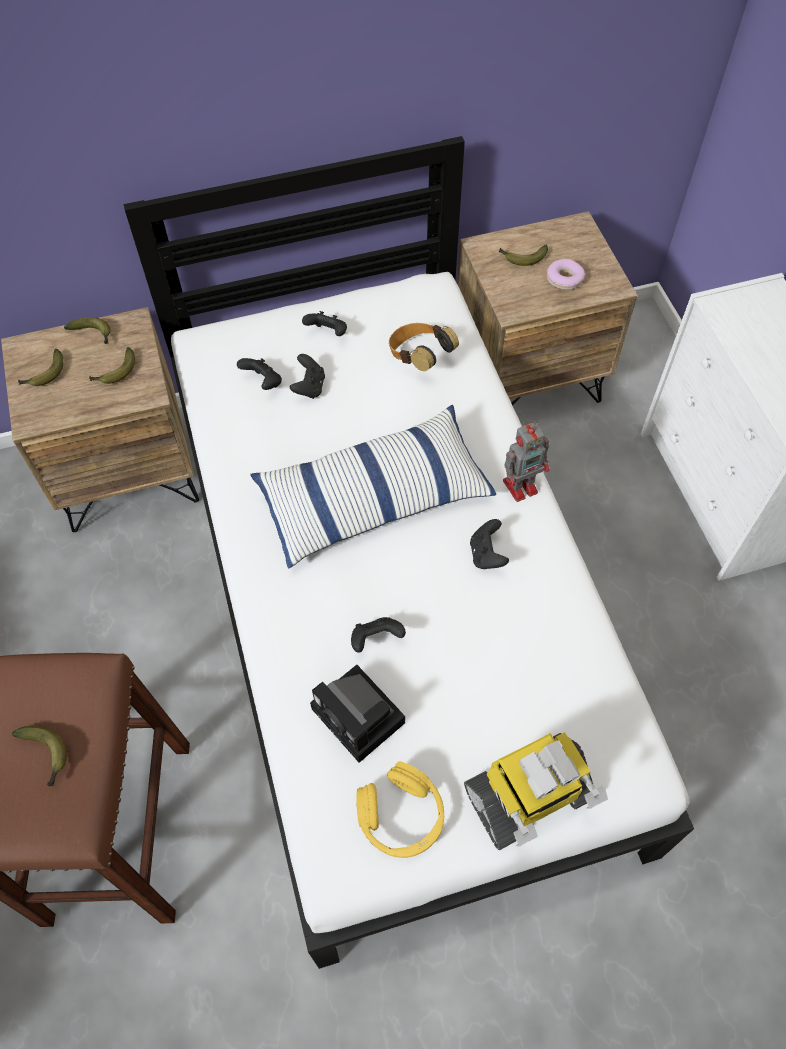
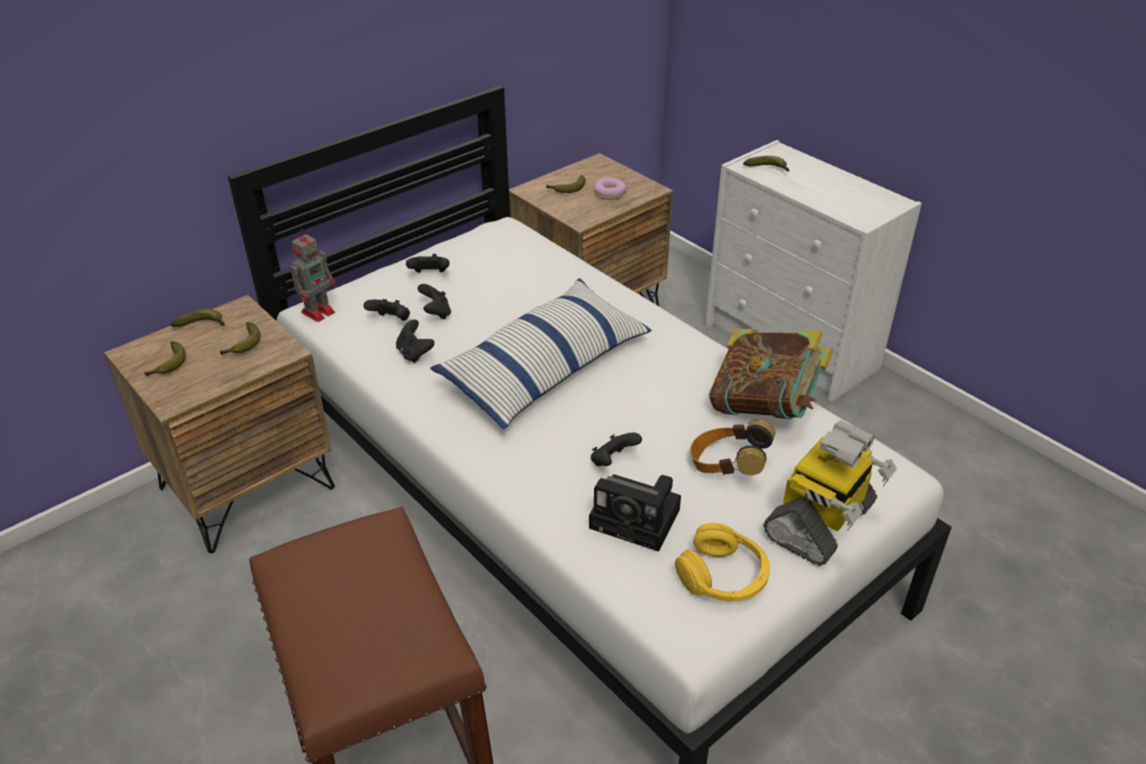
camera: 25 degrees left, 20 degrees down
(46, 755) = (373, 605): banana -> banana (768, 169)
(419, 357) = (522, 269): headphones -> headphones (727, 466)
(487, 554) = (668, 376): black game controller -> black game controller (414, 353)
(522, 485) = (664, 326): toy robot -> toy robot (319, 311)
(562, 631) = (764, 407): none -> book

